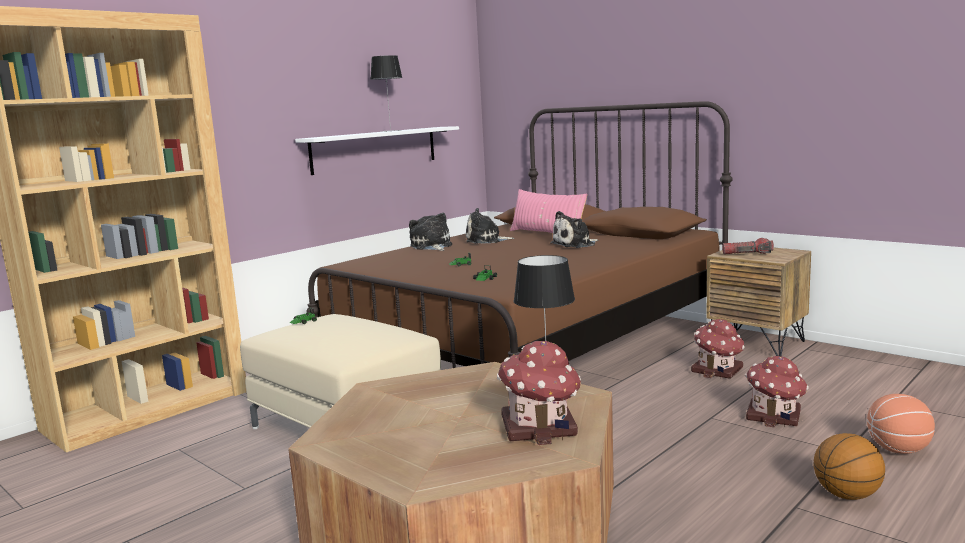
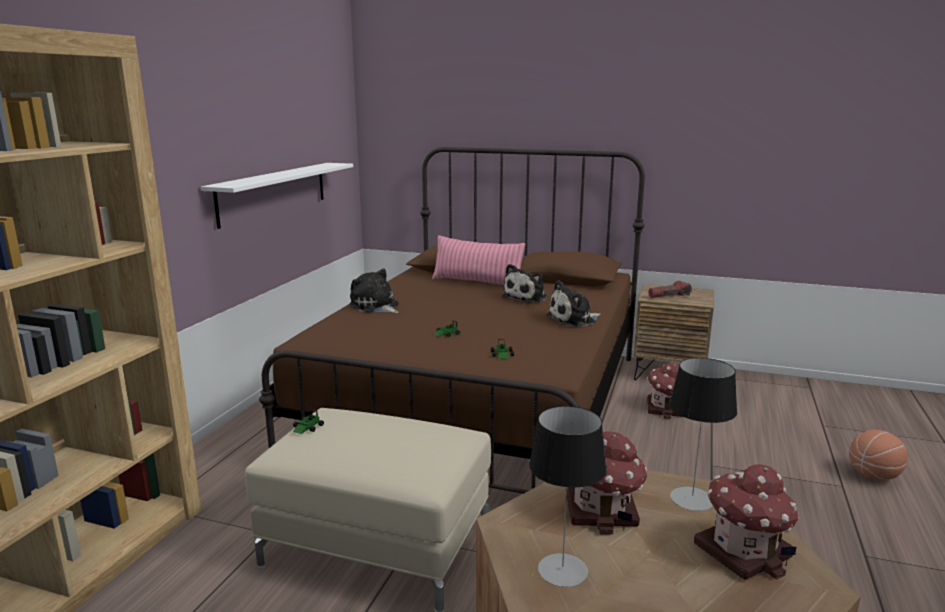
camera: 25 degrees left, 5 degrees up
(390, 131) = (293, 171): table lamp -> table lamp (562, 570)
(486, 240) = (425, 295): plush toy -> plush toy (574, 319)
(775, 416) = (757, 454): toy house -> toy house (602, 510)
(847, 495) = (887, 533): basketball -> none

